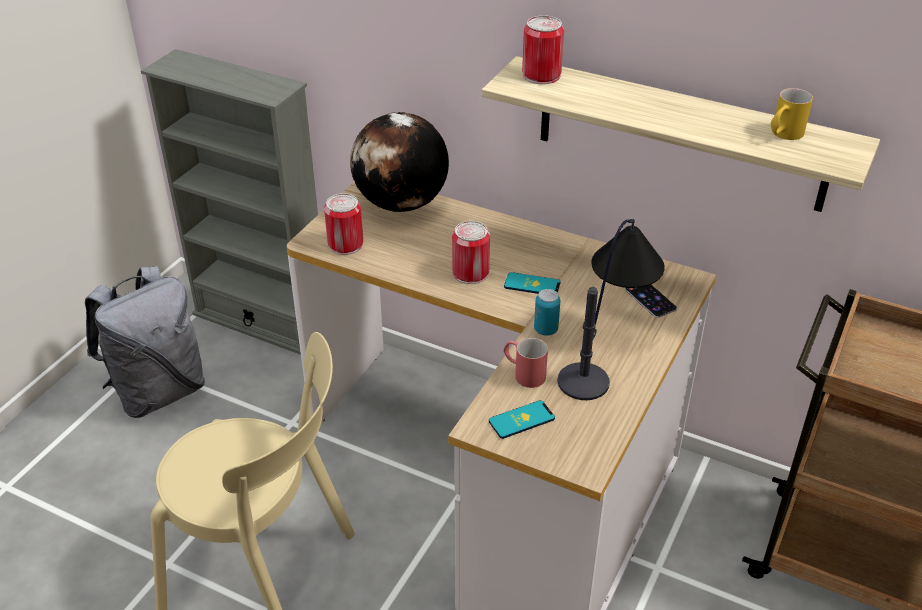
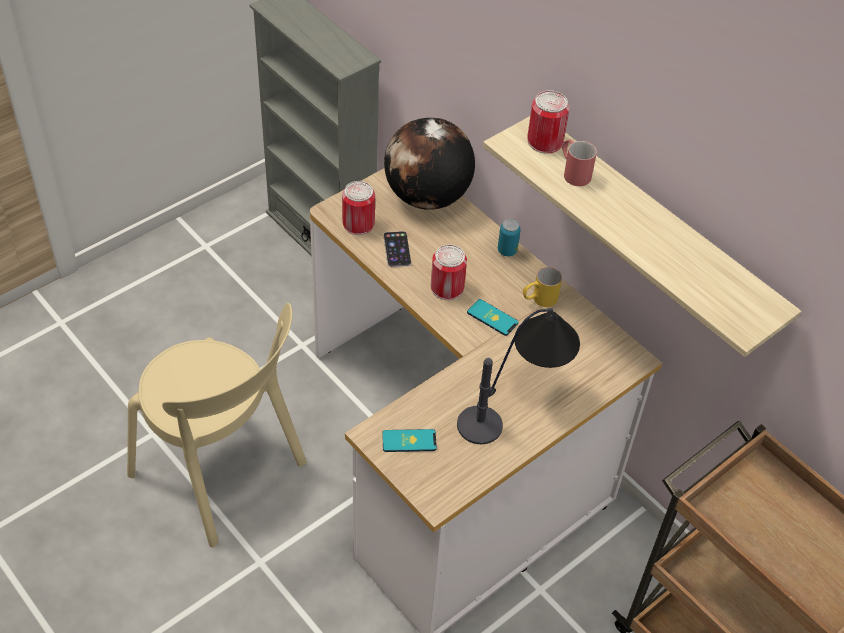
camera: 20 degrees right, 10 degrees up
(158, 391) = (208, 277): grey backpack -> none
(523, 373) = (435, 400): red mug -> red mug (573, 172)
(546, 329) = (478, 365): can -> can (507, 251)
(650, 299) = (586, 367): phone -> phone (397, 249)
(783, 135) = (713, 278): yellow mug -> yellow mug (539, 299)

